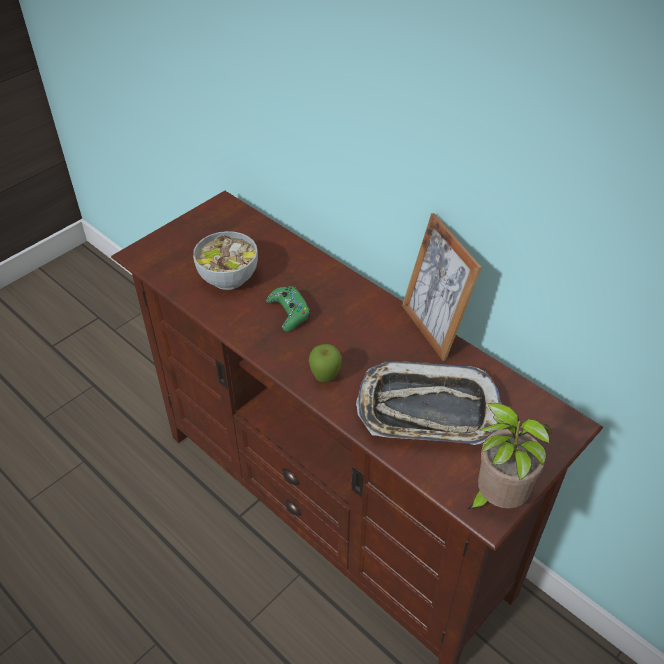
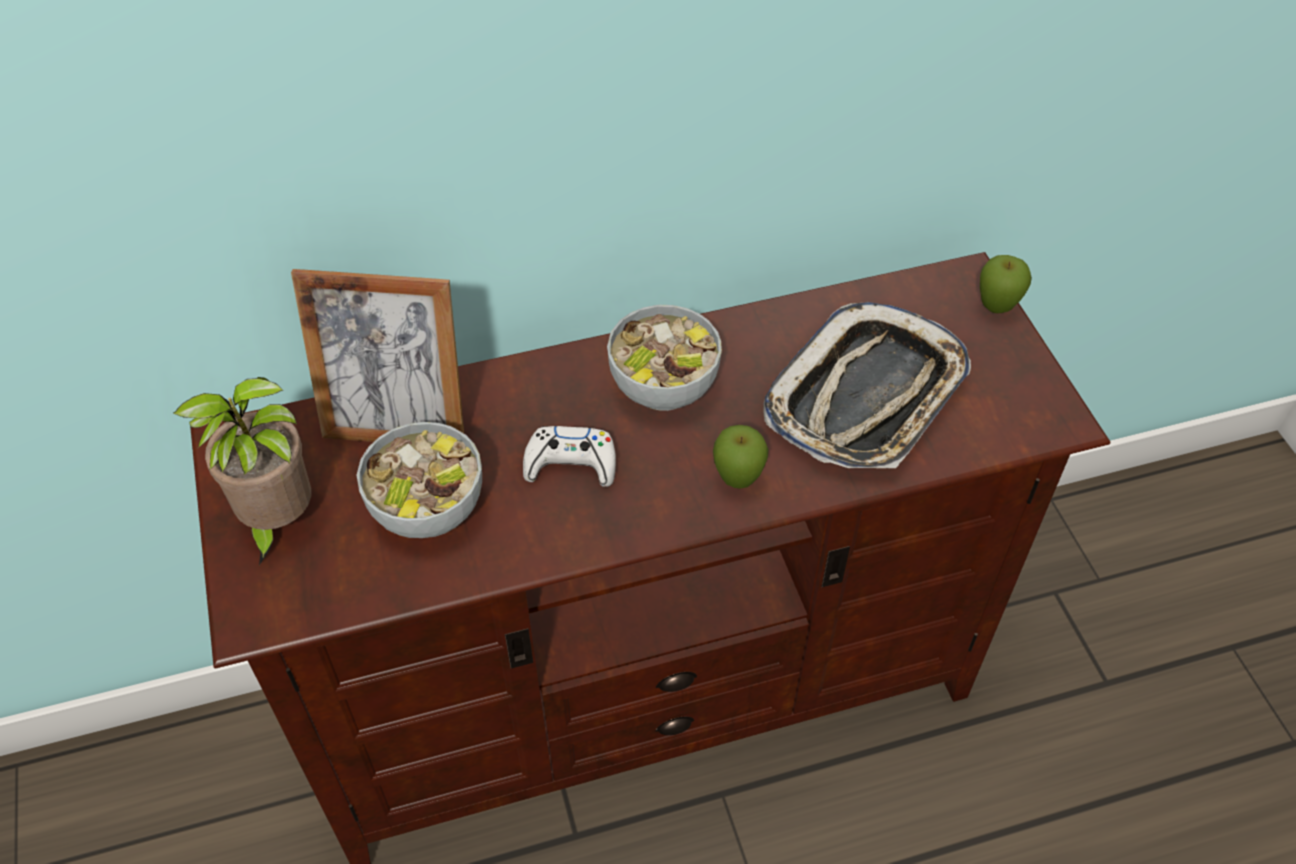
camera: 60 degrees left, 5 degrees up
(289, 312) = (571, 464): green game controller -> white game controller
(365, 325) = (664, 387): none -> bowl
(433, 329) = (725, 320): picture frame -> picture frame (397, 426)
(496, 499) = (1042, 401): potted plant -> potted plant (276, 522)
(555, 448) = (995, 309): none -> apple

